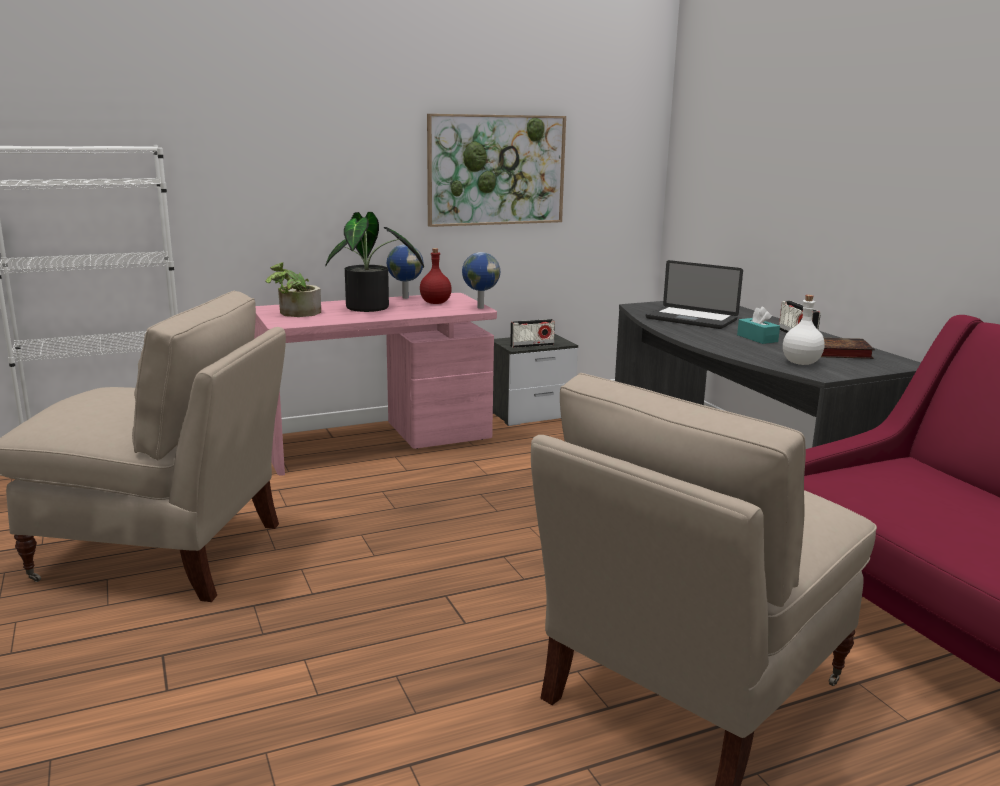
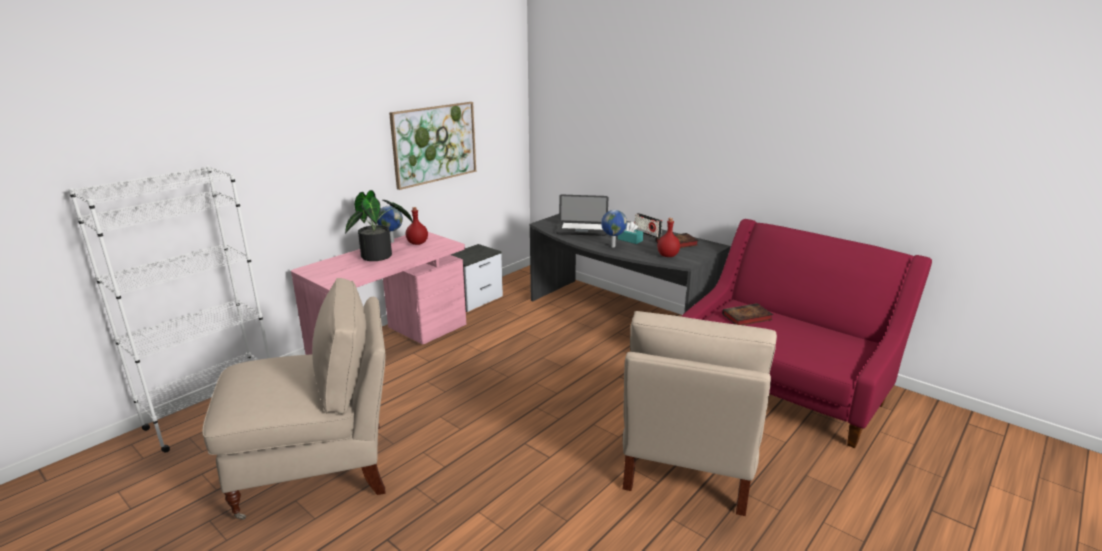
camera: 25 degrees left, 5 degrees up
(294, 313) = (331, 271): potted plant -> none
(480, 307) = (451, 242): globe -> globe (612, 246)
(532, 345) = (474, 257): radio -> none
(800, 363) = (667, 255): white bottle -> red bottle
(908, 483) = (746, 317): none -> book

